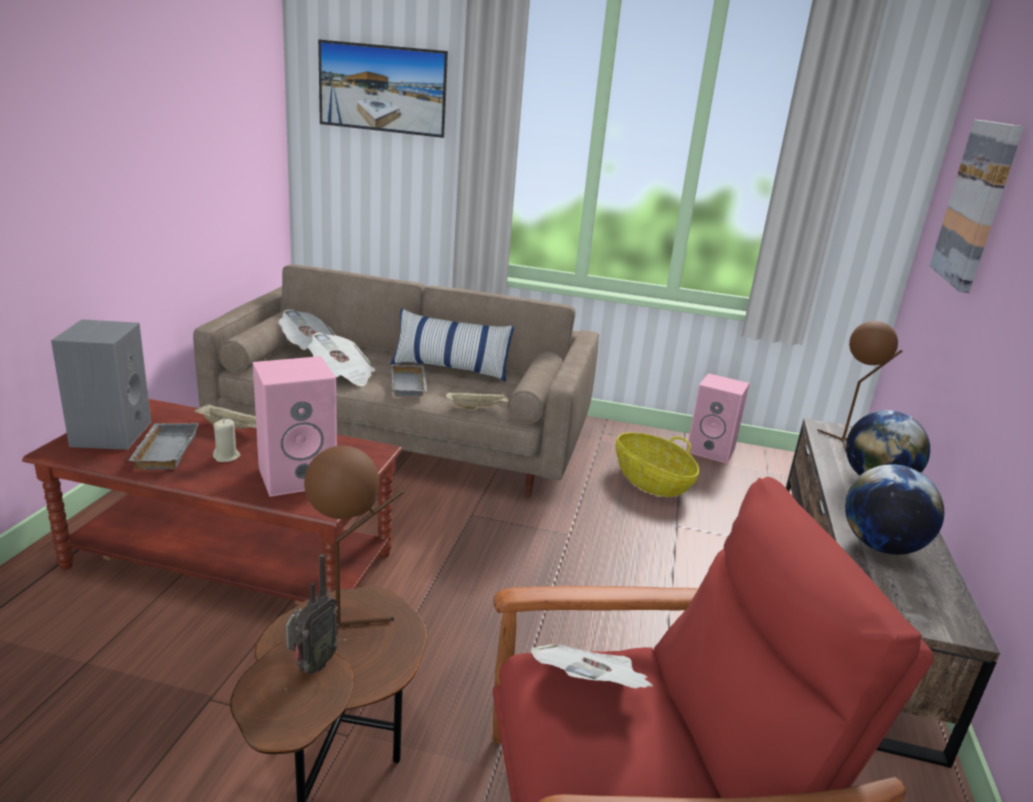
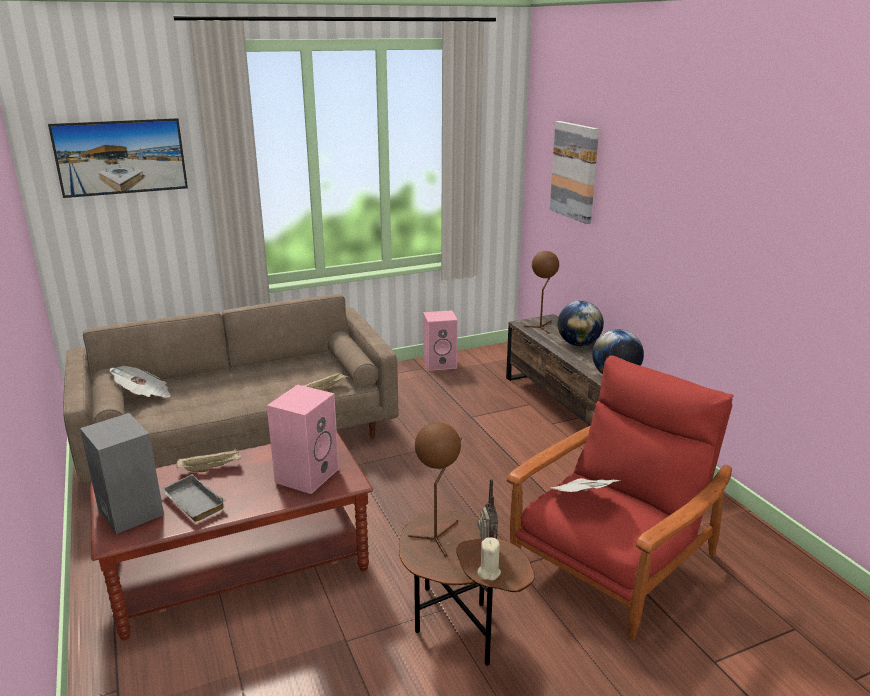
camera: 35 degrees left, 0 degrees up
(227, 457) = (241, 486): beige candle -> beige candle (488, 572)
(342, 375) = (202, 404): newspaper -> none
(410, 385) = (260, 392): grey tray -> none
(450, 368) = (266, 369): pillow -> none
(651, 481) = (430, 397): basket -> none

